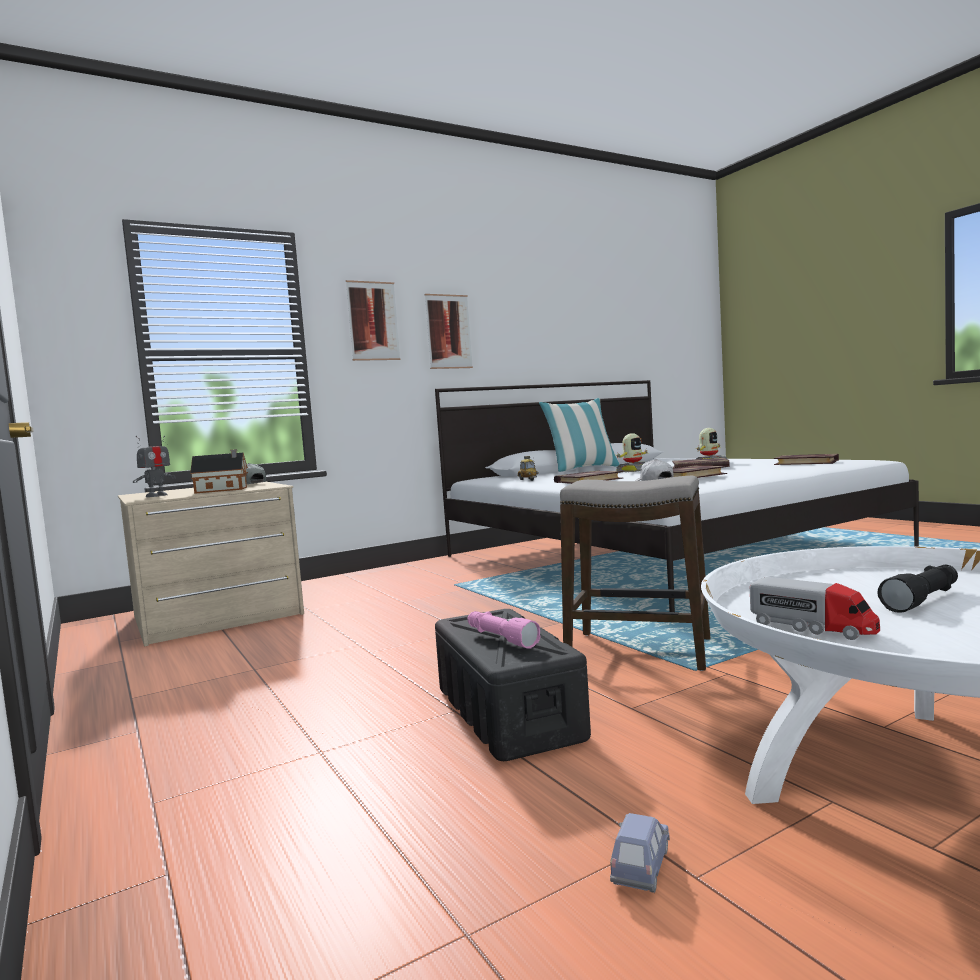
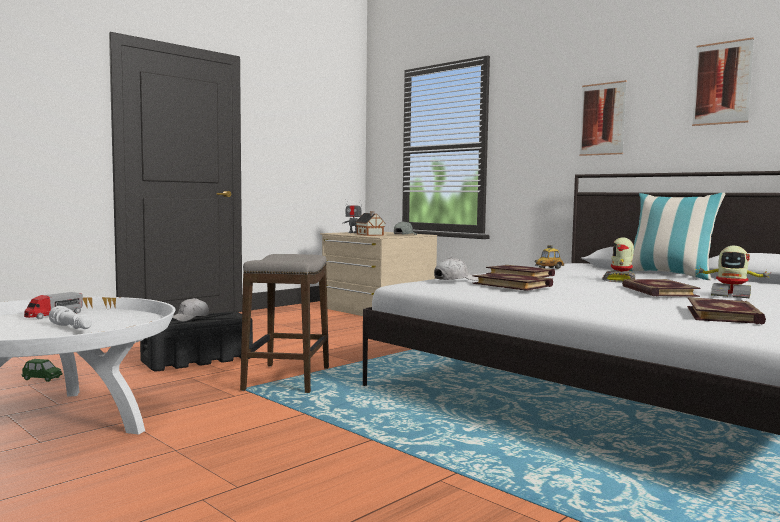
camera: 75 degrees right, 0 degrees up
(373, 321) = (536, 116): picture -> picture (722, 83)
(500, 639) = (189, 318): pink flashlight -> white cap
(633, 470) = (620, 280): toy robot -> toy robot turned 75 degrees clockwise
(641, 867) = (42, 378): blue toy car -> green toy car
(923, 600) = (72, 328): black flashlight -> white flashlight

